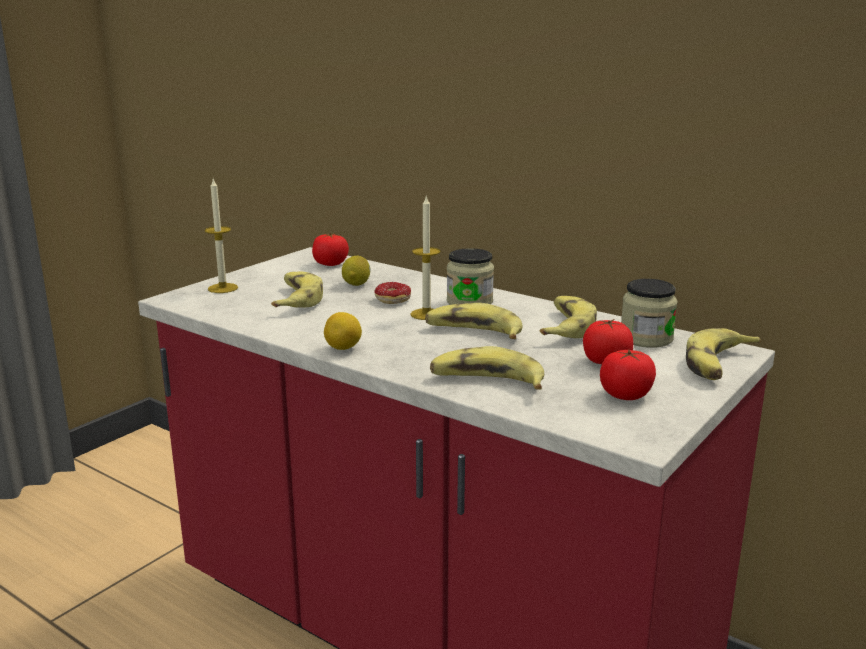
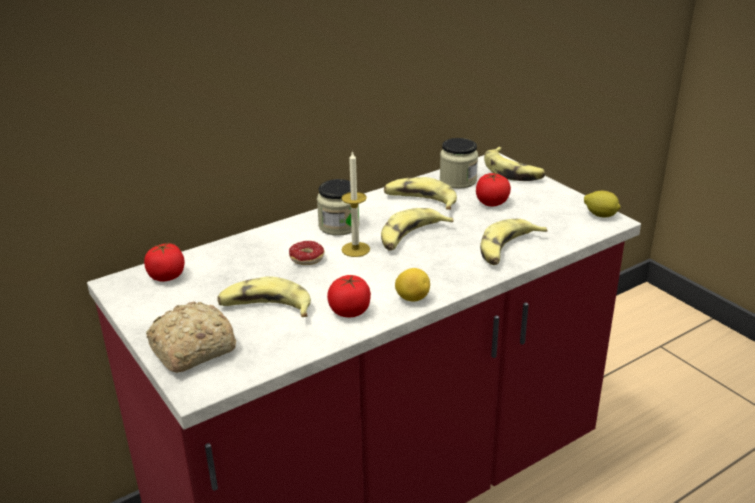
camera: 70 degrees left, 10 degrees up
(223, 288) = (190, 350): candle -> bread
(357, 284) = (246, 270): lemon -> lemon (600, 215)
(625, 395) = (546, 209): tomato -> tomato (350, 311)

